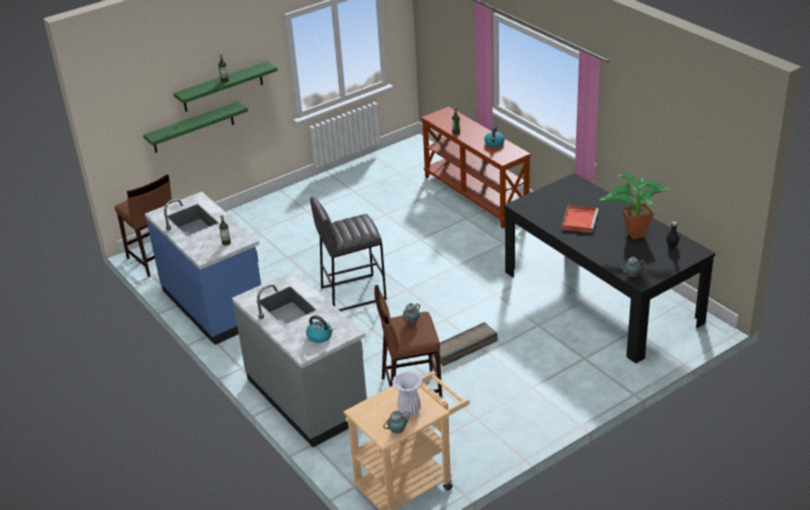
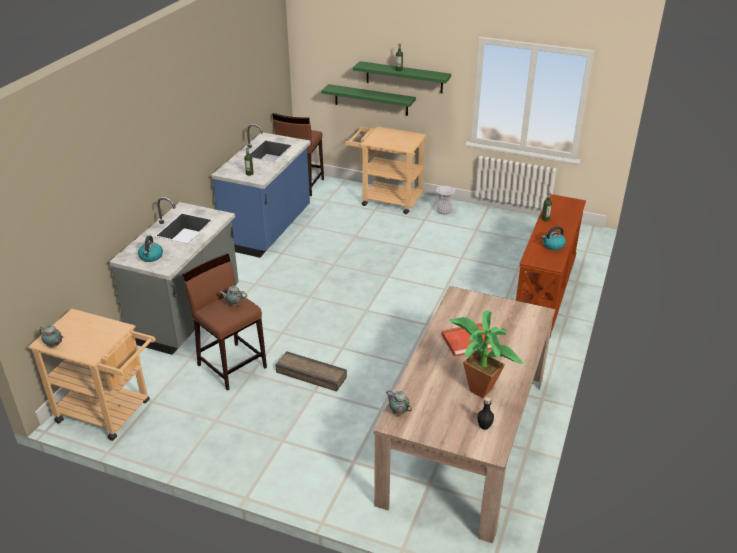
camera: 55 degrees right, 0 degrees up
(247, 219) = (386, 199): none -> beige cart
(352, 293) = (336, 284): grey stool -> none
(409, 411) = (85, 342): white vase -> white vase (443, 212)
(601, 297) = (465, 438): black dining table -> beige dining table

